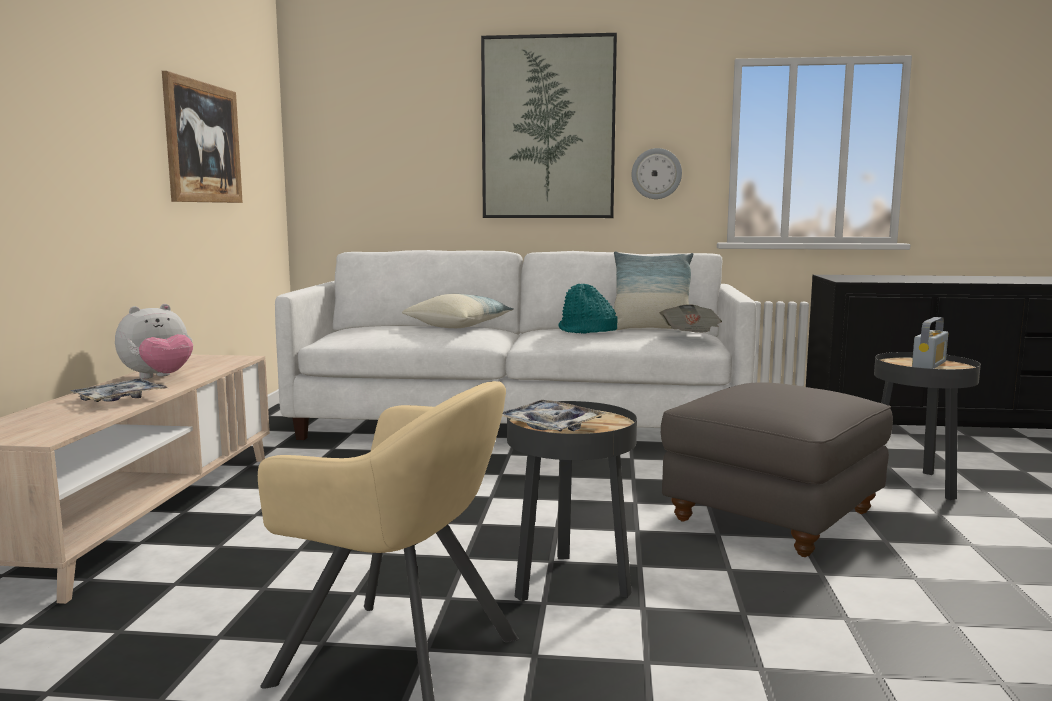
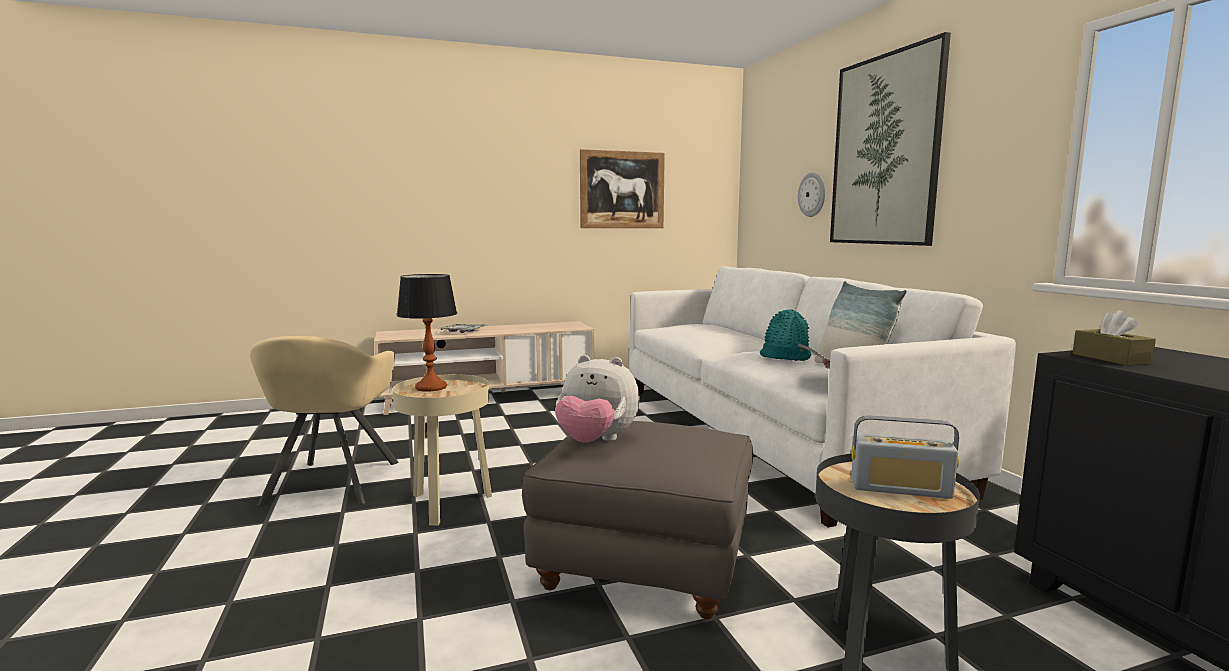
camera: 65 degrees right, 0 degrees up
(159, 378) = (514, 328): plush toy -> plush toy (596, 442)
(459, 326) = (733, 334): pillow -> none
(550, 426) = (431, 387): tray -> table lamp
(569, 582) = (447, 504): black side table -> beige side table
(656, 173) = (978, 193): wall clock -> wall clock (812, 194)
(858, 280) = (1110, 358): none -> brown tissue box

